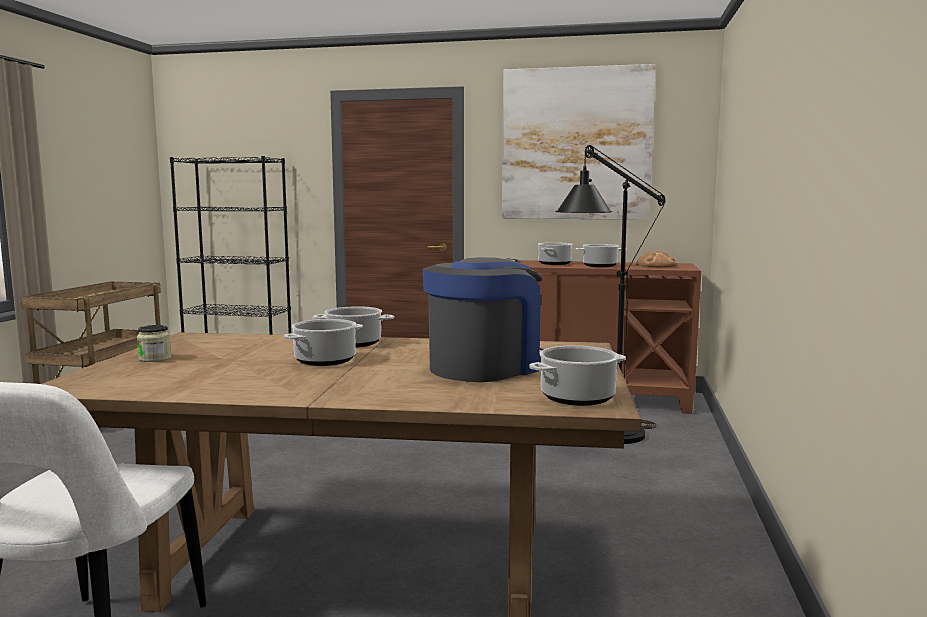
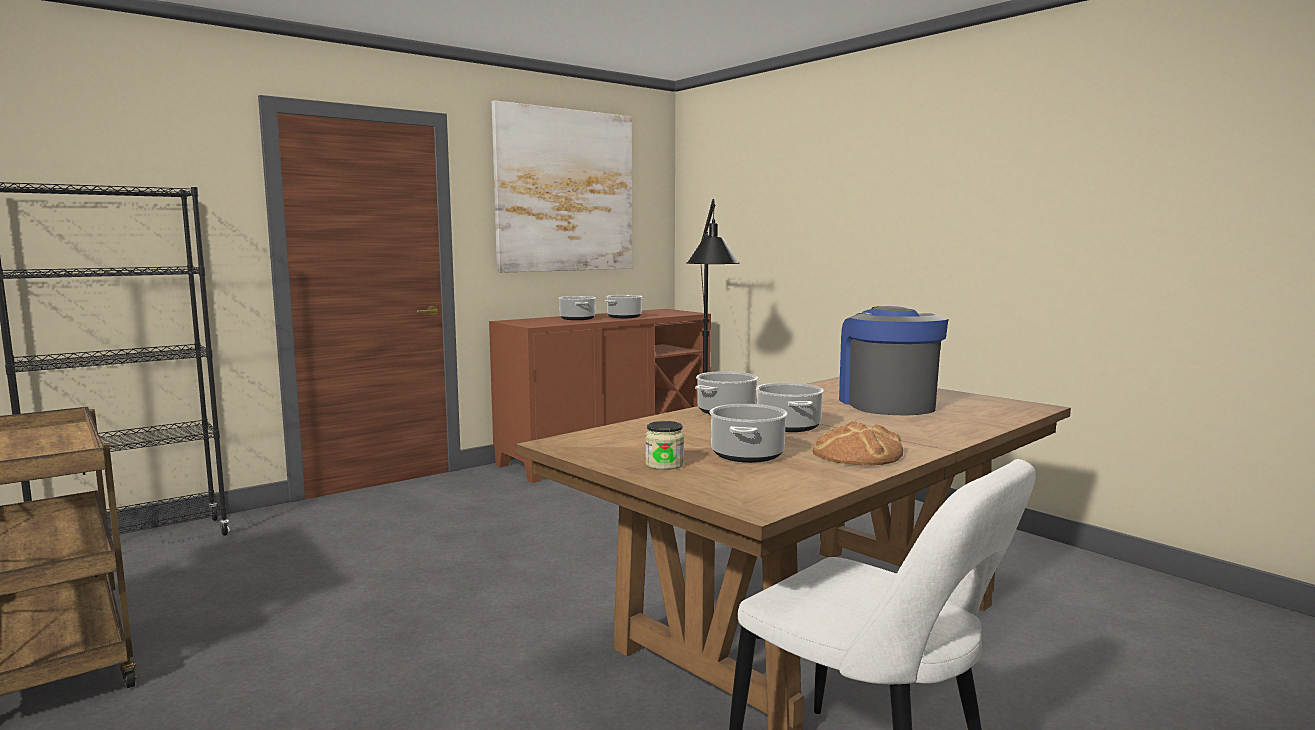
camera: 50 degrees left, 0 degrees up
(578, 397) = (1006, 406): cooking pot -> cooking pot (747, 455)
(655, 265) = (658, 312): bread -> bread (857, 454)

